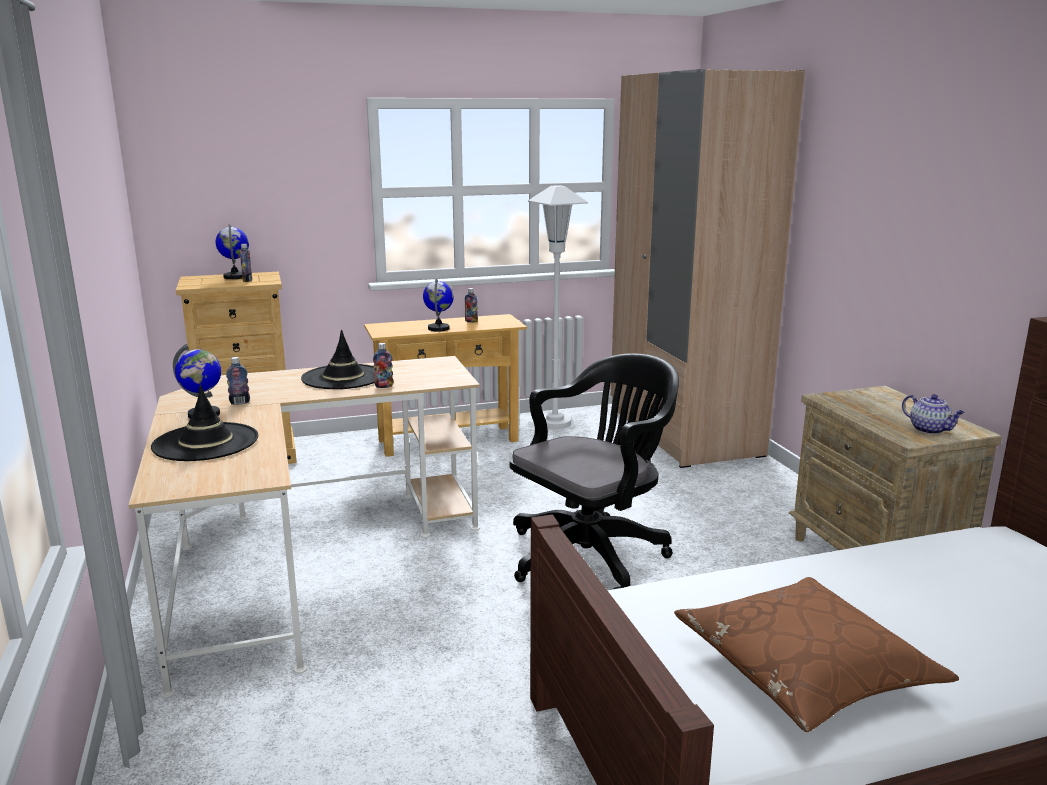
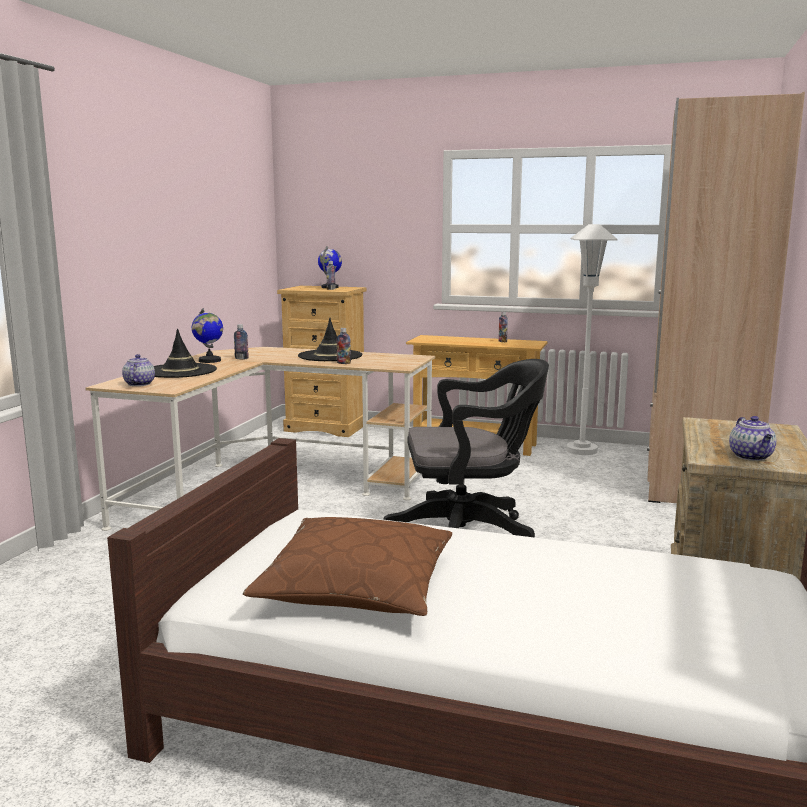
camera: 35 degrees right, 5 degrees down
(200, 479) = (139, 384): none -> teapot
(439, 328) = (466, 342): globe -> none

